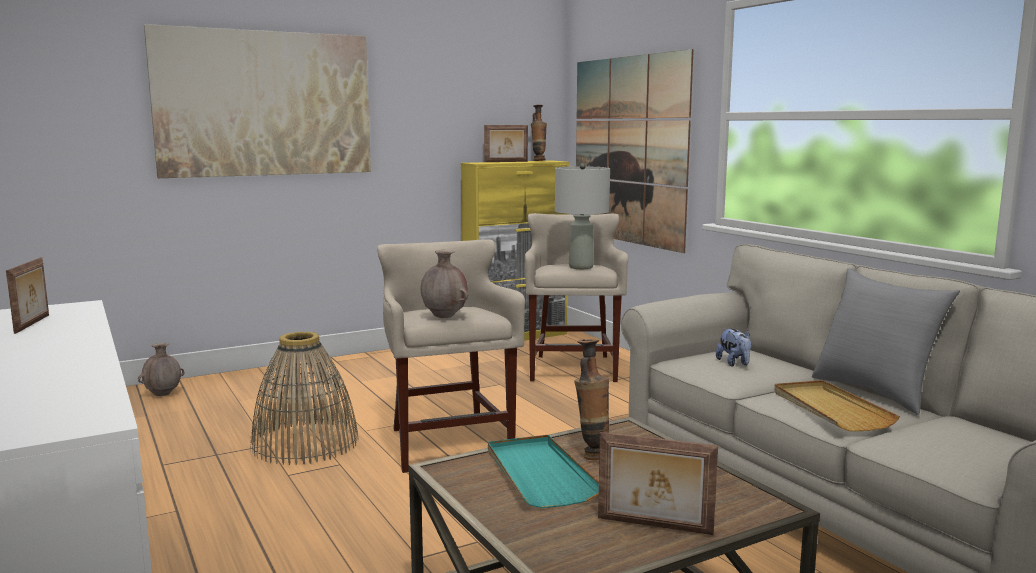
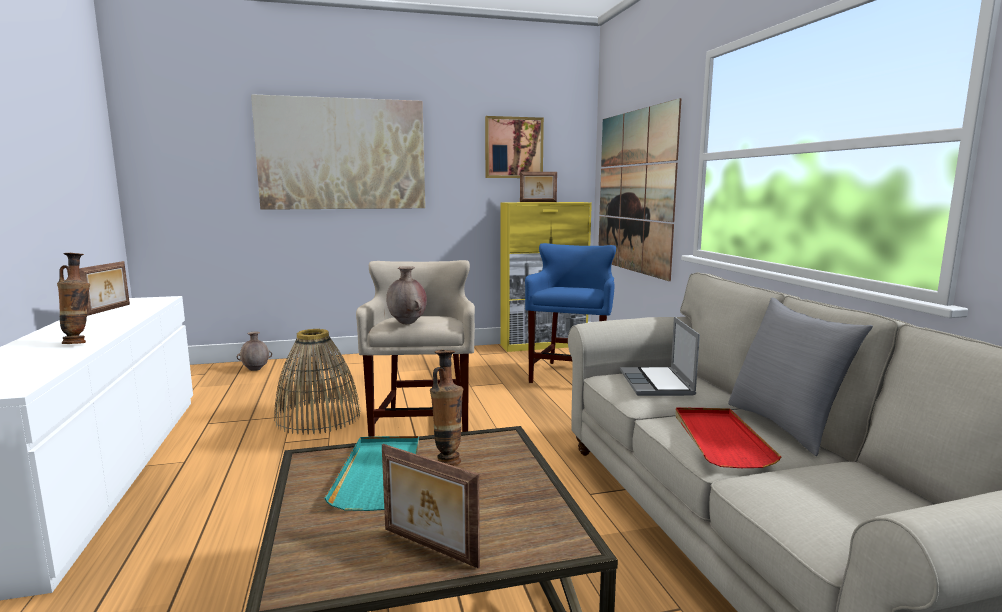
camera: 15 degrees right, 0 degrees up
(474, 95) = (513, 147): none -> picture
(538, 160) = (567, 201): vase -> vase (80, 343)
(573, 369) = (571, 375): beige stool -> blue stool
(580, 267) = (574, 289): grey table lamp -> none
(734, 363) = (657, 384): plush toy -> laptop
(830, 409) = (719, 439): beige tray -> red tray

